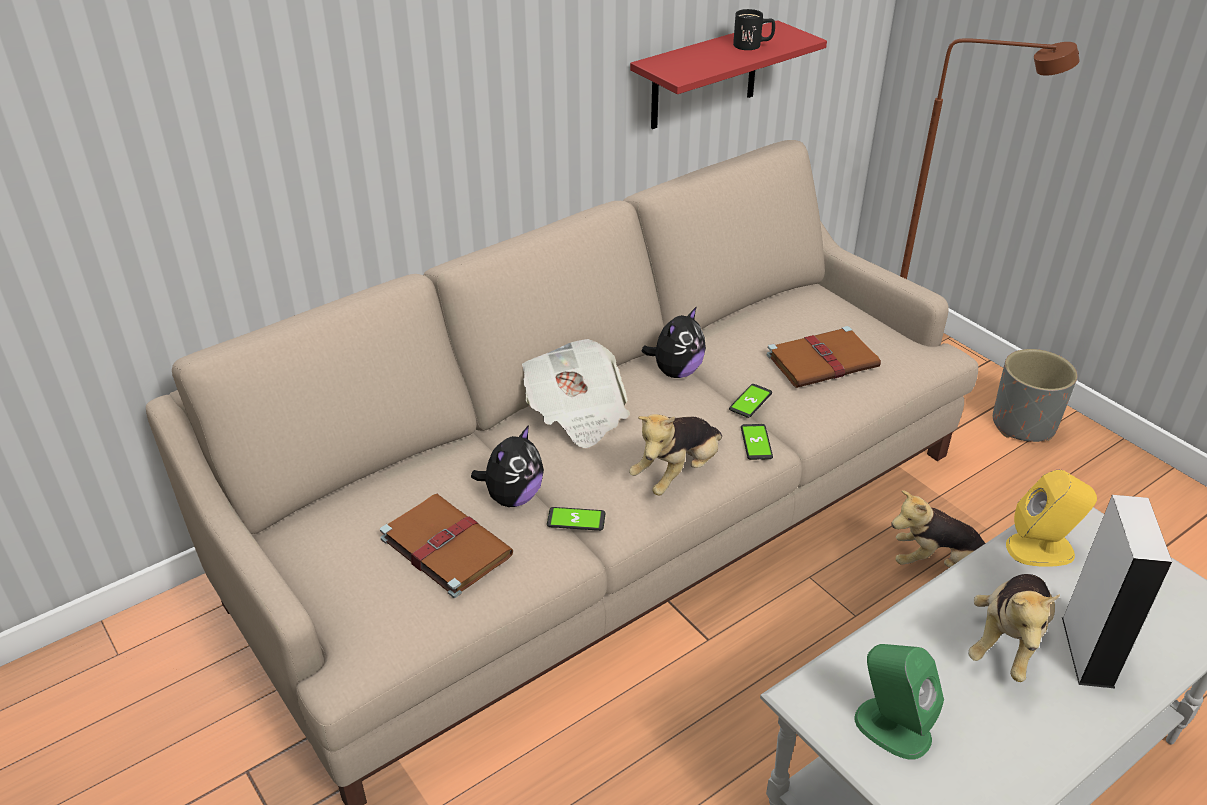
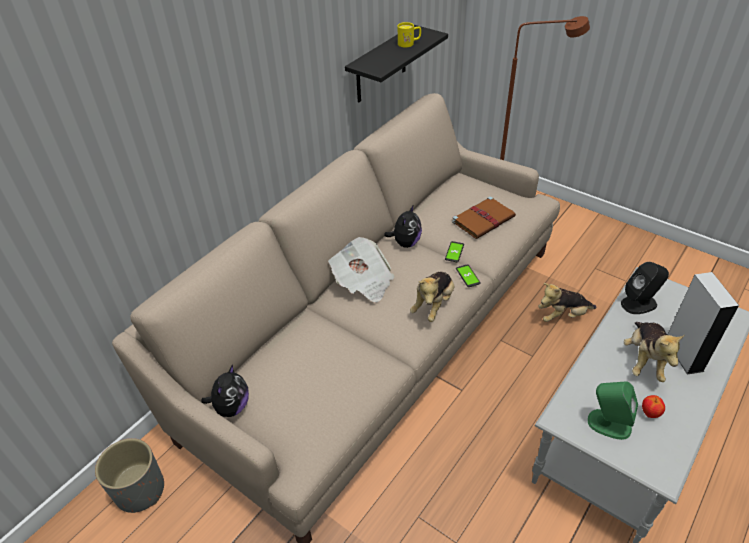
camera: 15 degrees left, 5 degrees up
(444, 546) = (323, 382): brown book -> none
(512, 497) = (347, 341): plush toy -> plush toy (231, 407)
(576, 520) = (389, 346): phone -> none
(704, 76) = (381, 65): red shelf -> black shelf
(753, 45) = (409, 43): black mug -> yellow mug
(976, 730) = (650, 413): none -> apple
(1023, 424) = (576, 227): grey planter -> grey planter (140, 490)
(1041, 549) = (639, 303): yellow speaker -> black speaker

